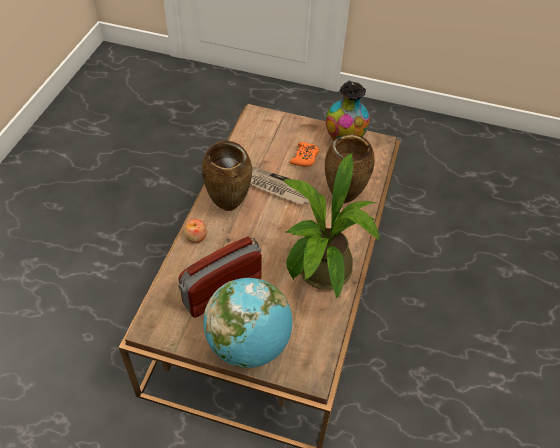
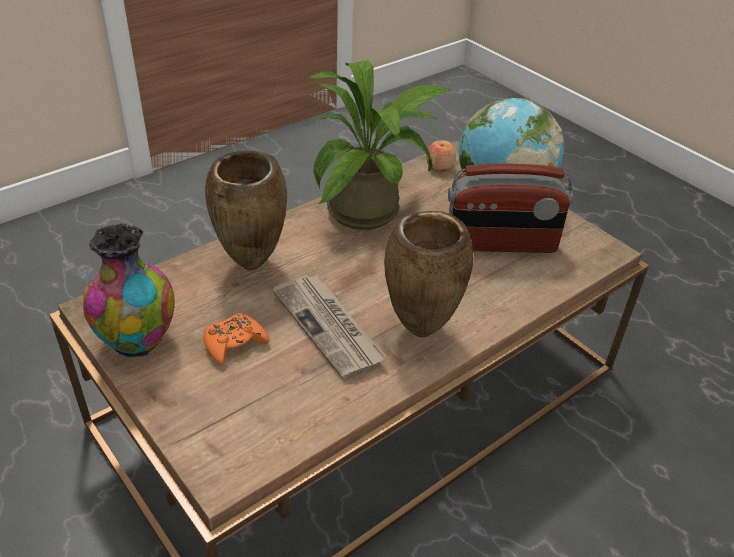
camera: 145 degrees left, 10 degrees down
(196, 236) = (496, 314): apple -> apple (439, 166)

